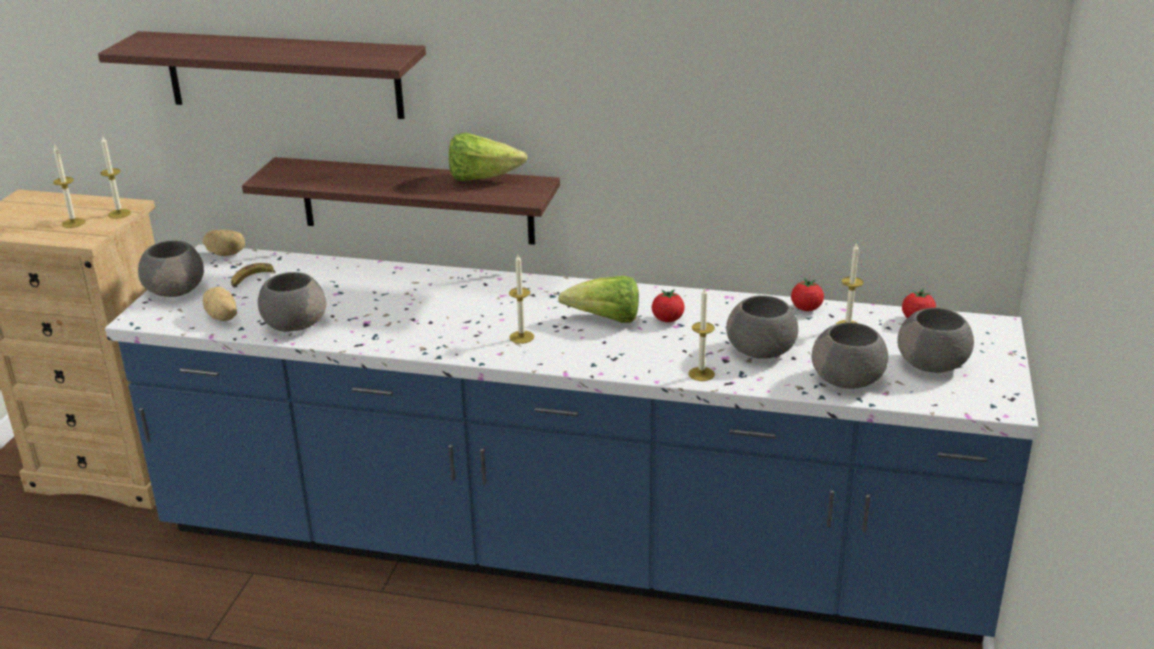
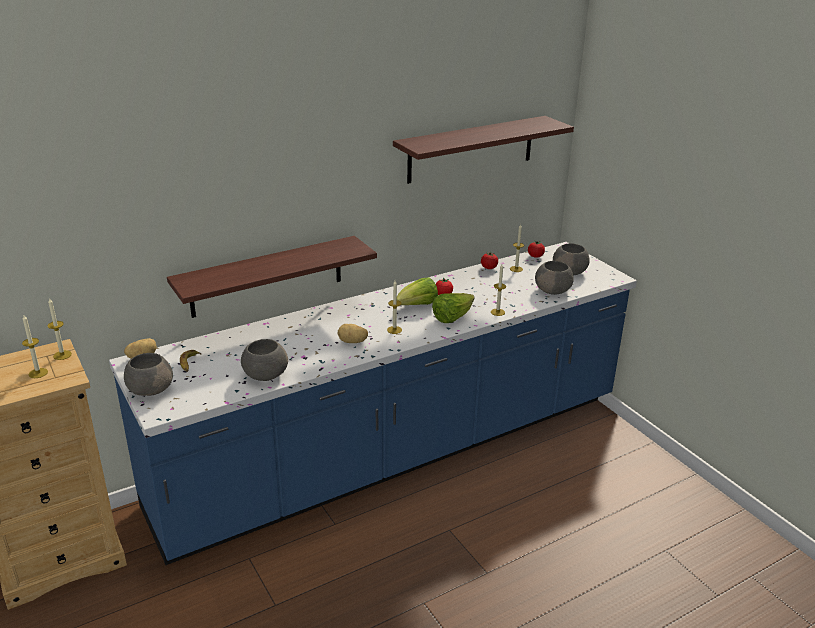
camera: 45 degrees left, 0 degrees up
(221, 318) = (213, 390): potato -> potato (352, 342)
(283, 75) = (174, 216): shelf -> shelf (471, 149)
(482, 179) = (317, 248): lettuce -> lettuce (452, 318)
(762, 351) = (503, 292): grey bowl -> none

